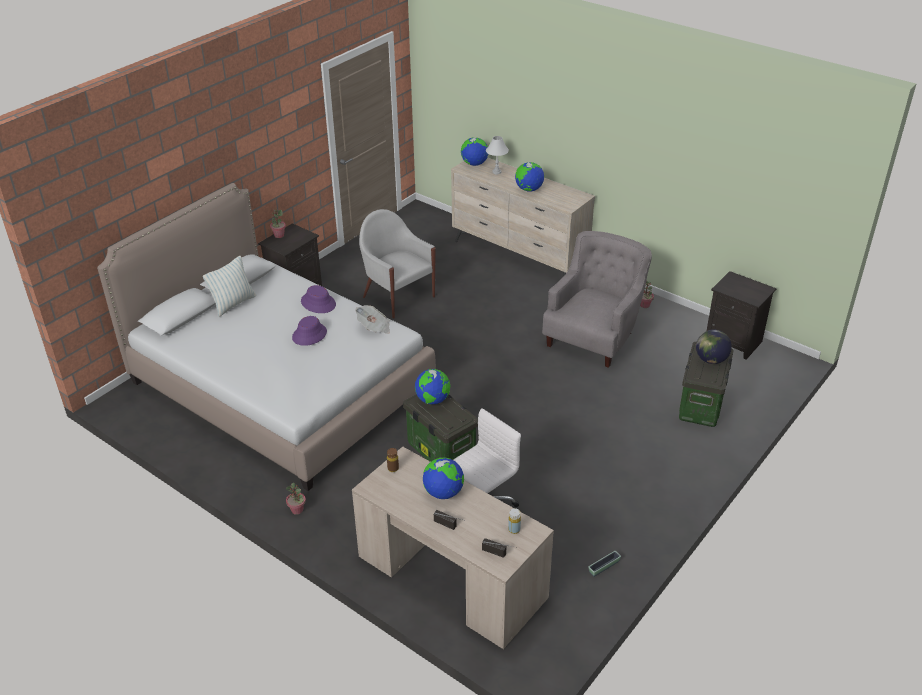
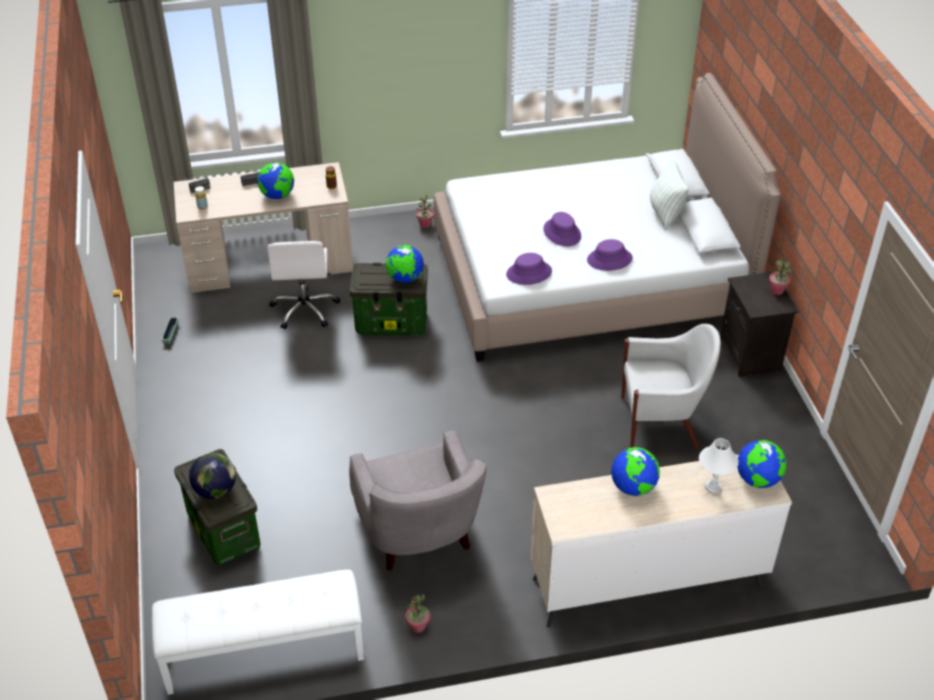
camera: 130 degrees right, 5 degrees up
(374, 327) = (529, 273): newspaper -> purple hat
(734, 342) = (264, 653): black nightstand -> white bench

